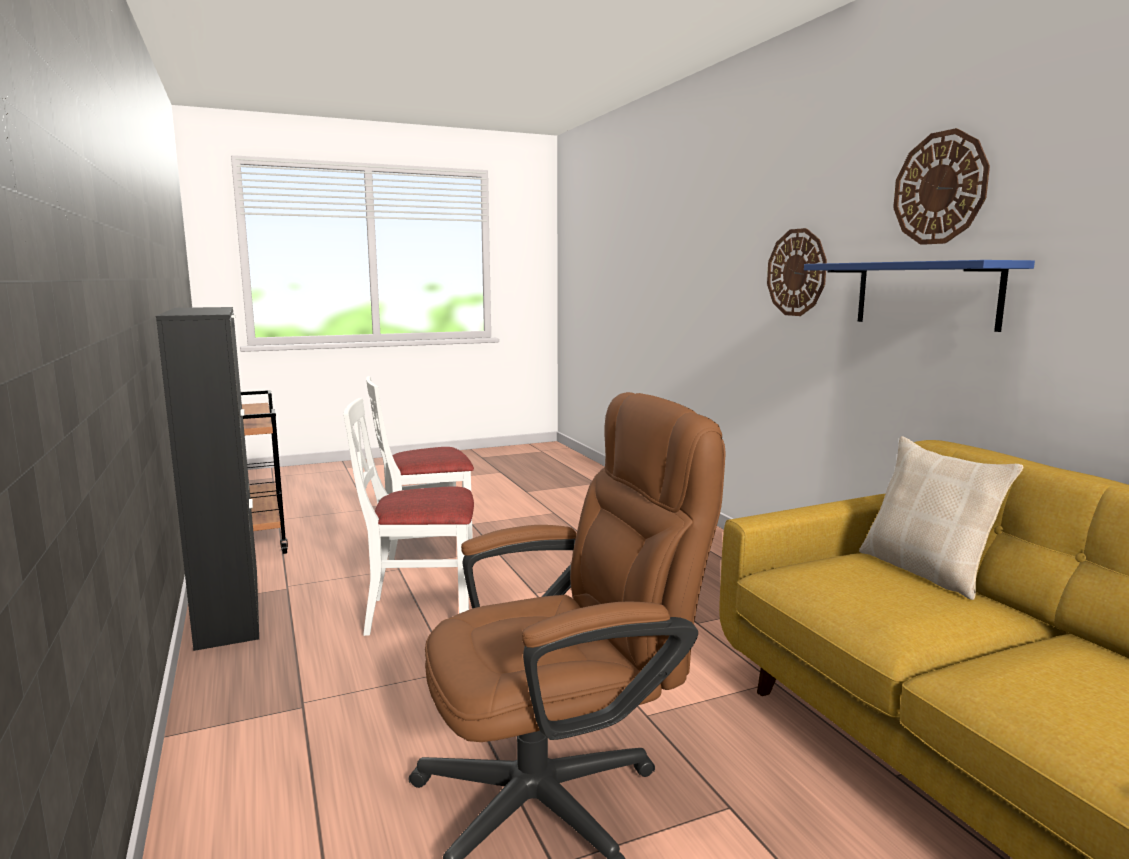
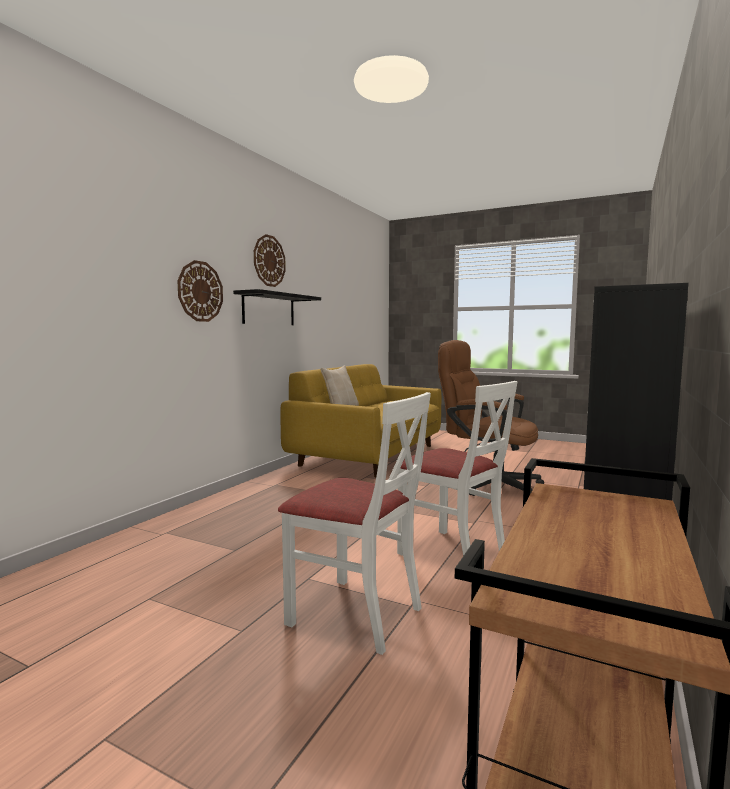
camera: 130 degrees left, 5 degrees down
(925, 294) = (269, 309): blue shelf -> black shelf

